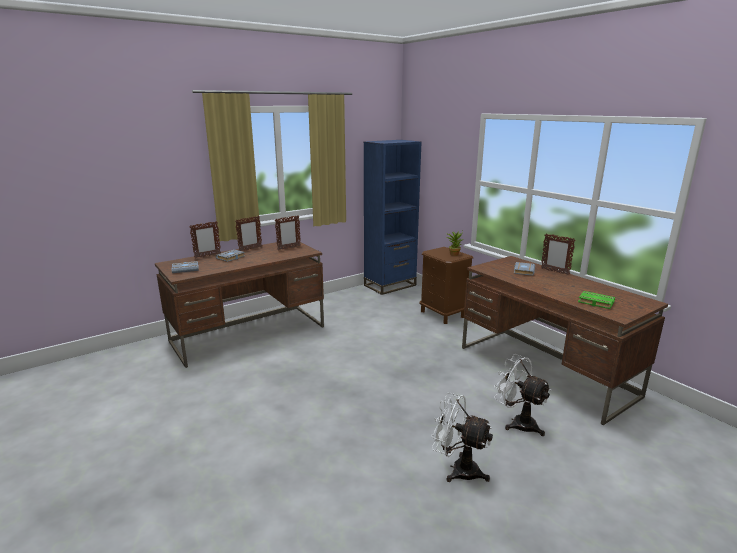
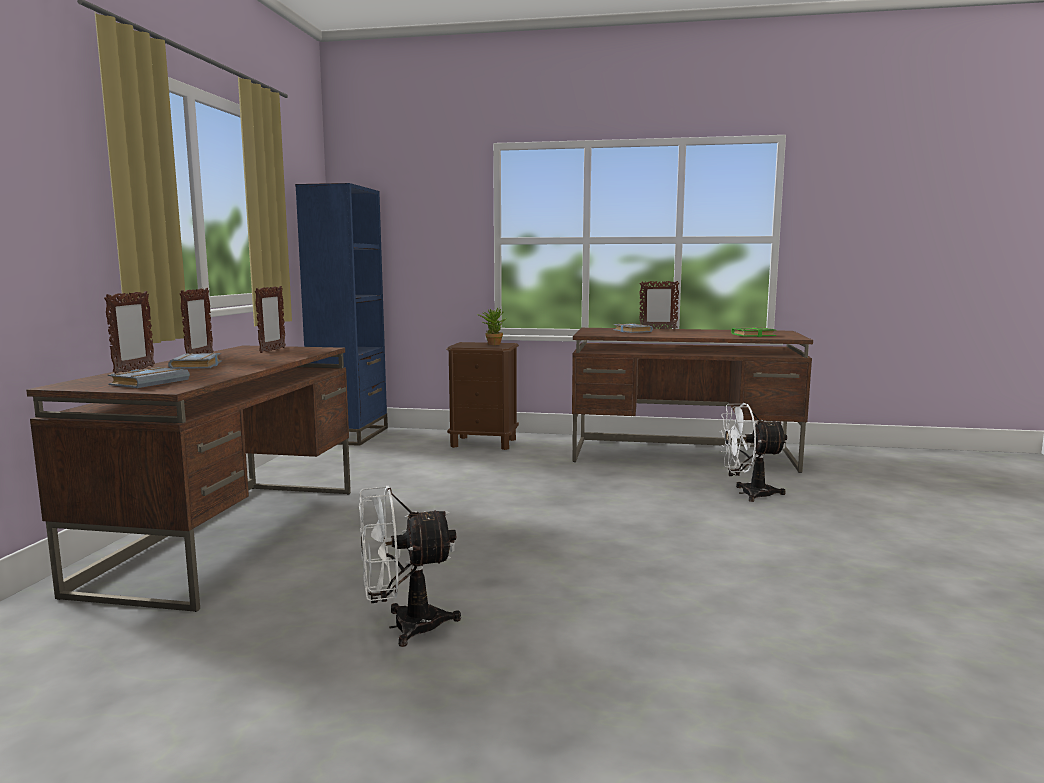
camera: 45 degrees left, 10 degrees down
(458, 469) = (787, 542): white fan -> white fan (404, 627)

